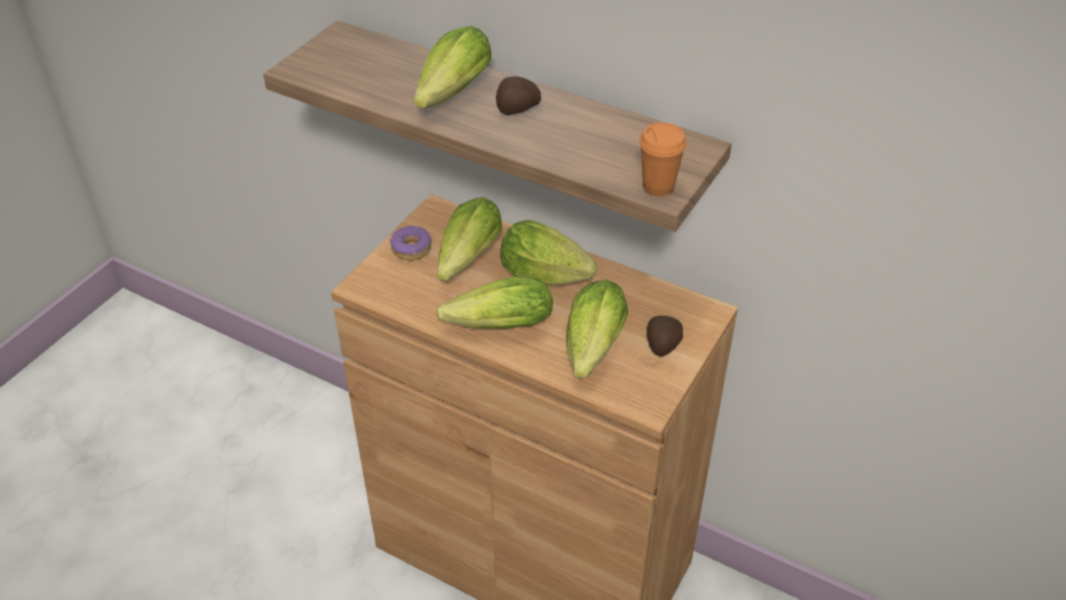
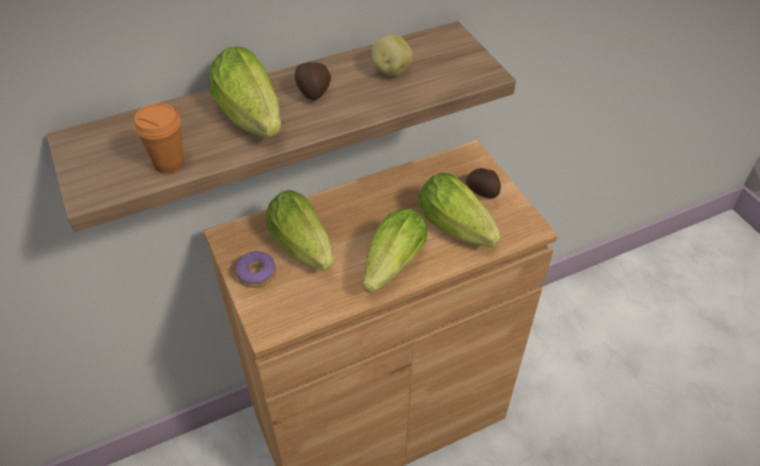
camera: 55 degrees left, 5 degrees up
(549, 278) = (367, 212): lettuce -> none
(598, 136) = (390, 70): none -> potato
(658, 186) = (477, 72): orange cup -> orange cup (169, 163)

